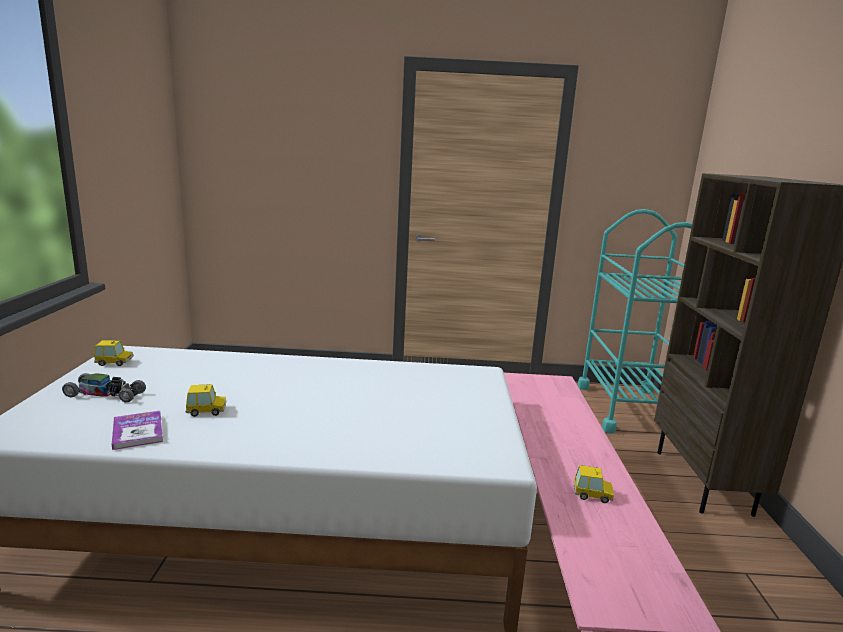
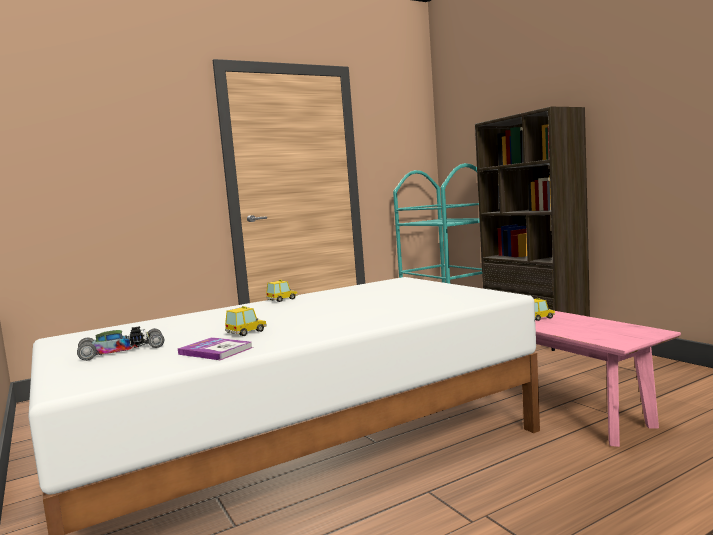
camera: 30 degrees left, 10 degrees down
(115, 362) = (74, 342): toy car -> toy car (282, 299)

